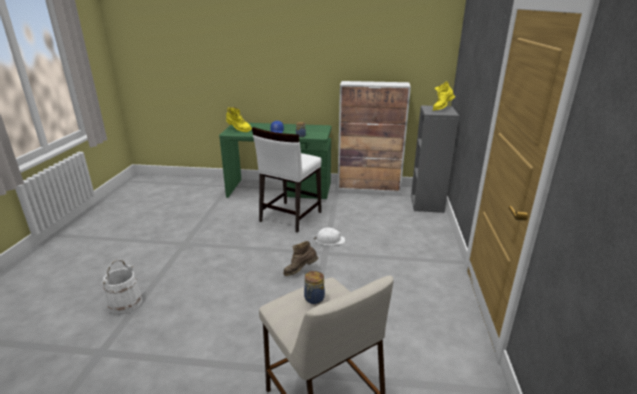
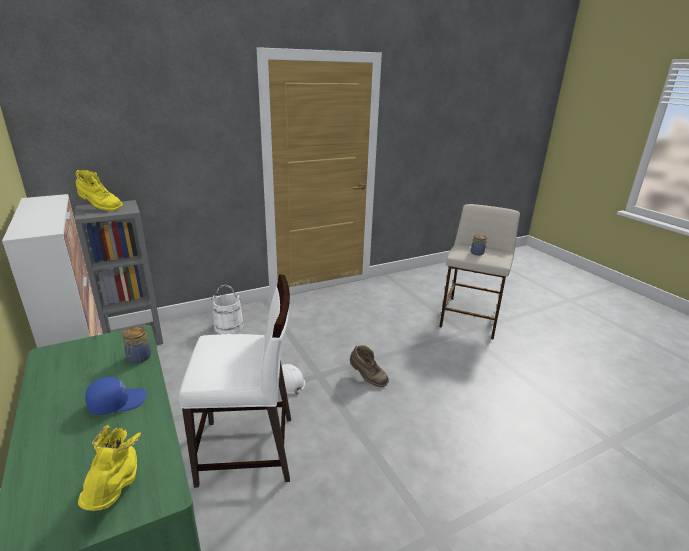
camera: 125 degrees left, 0 degrees up
(125, 304) = (574, 483): white bucket -> white bucket (229, 326)

